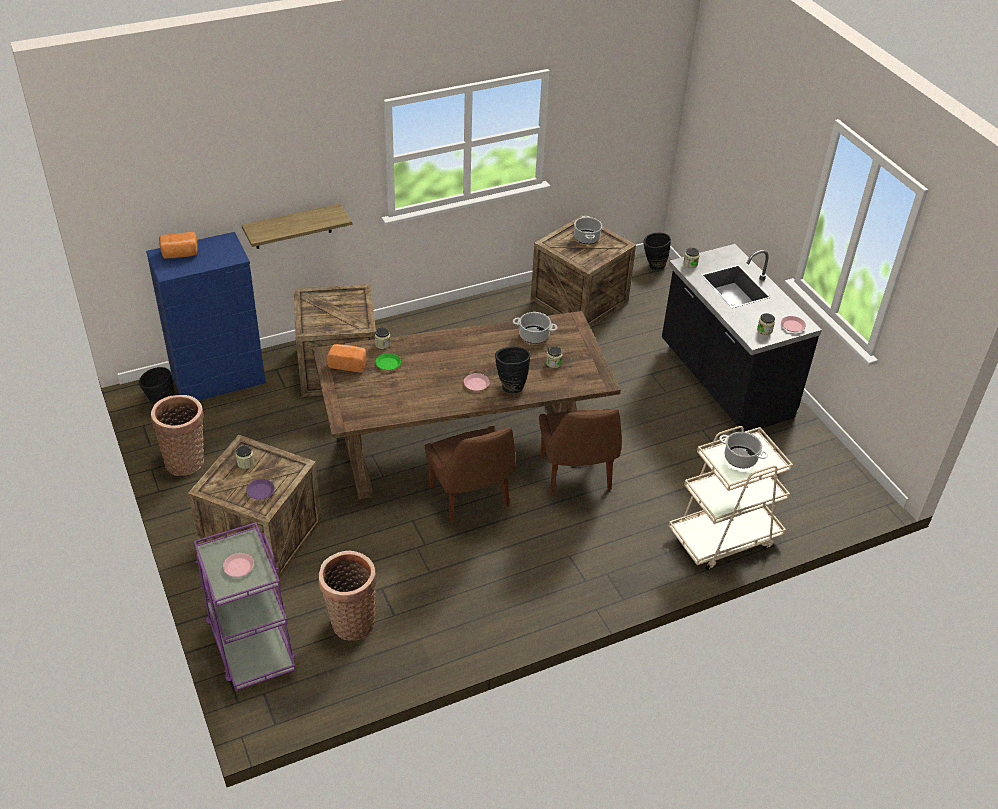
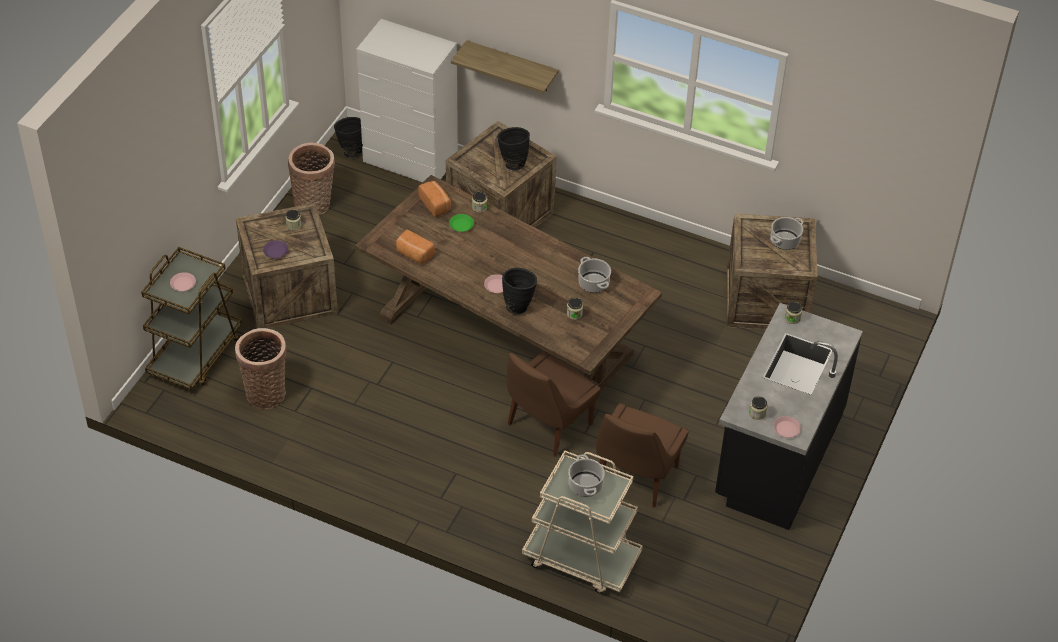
camera: 50 degrees right, 5 degrees up
(180, 254) = (397, 36): bread -> bread (414, 254)
(219, 379) = (411, 160): blue dresser -> white dresser
(251, 643) = (196, 354): purple cart -> brown cart
(470, 498) = (451, 379): brown chair -> brown chair (635, 478)
(653, 265) = (882, 318): black vase -> black vase (512, 163)

